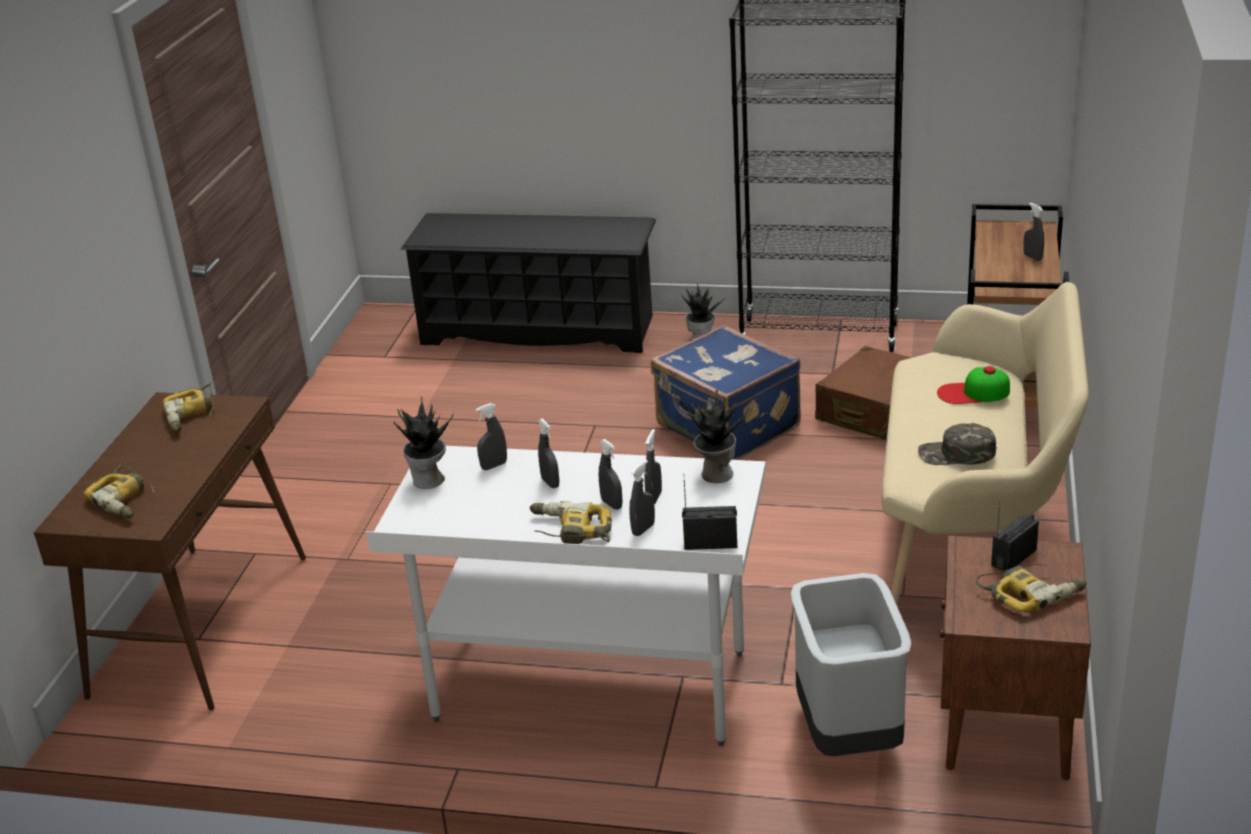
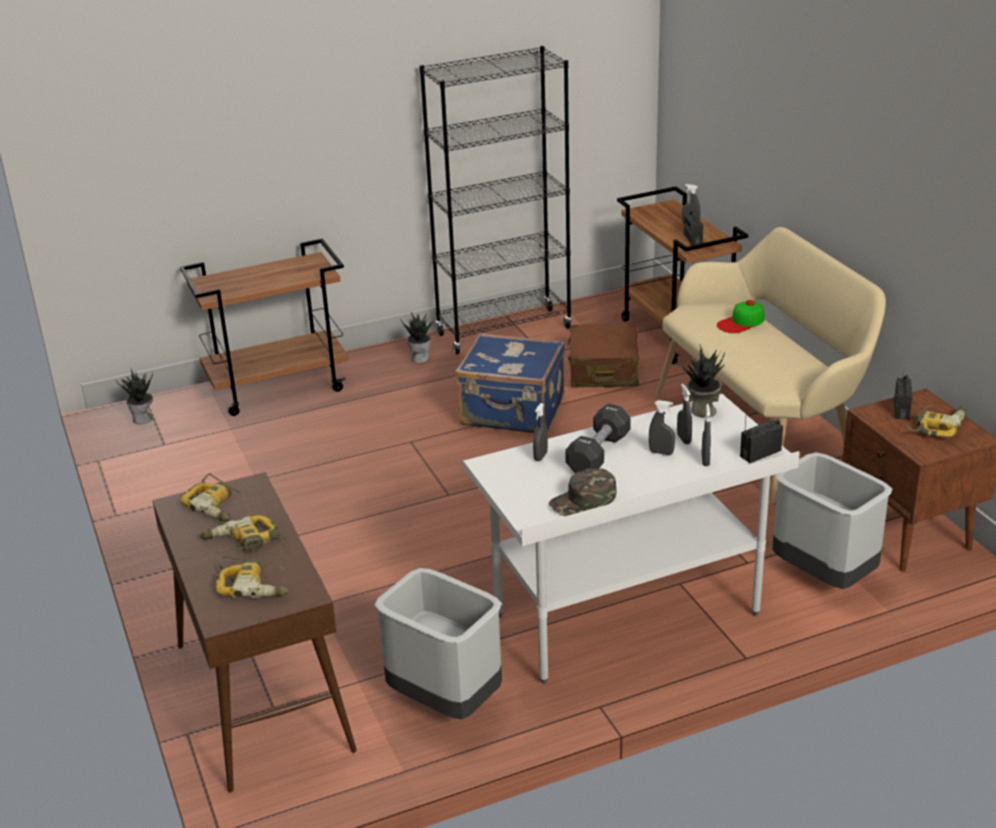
camera: 35 degrees left, 0 degrees up
(332, 697) = (443, 701): none -> grey trash can
(429, 481) = (507, 482): potted plant -> potted plant (143, 419)
(539, 330) = (279, 387): black shoe rack -> brown cart
(550, 483) = (598, 454): grey spray bottle -> black dumbbell
(570, 531) = (658, 479): power drill -> power drill (243, 543)
(956, 454) = (780, 362): green cap -> green cap (583, 500)
(1012, 275) = (692, 239): none -> radio

